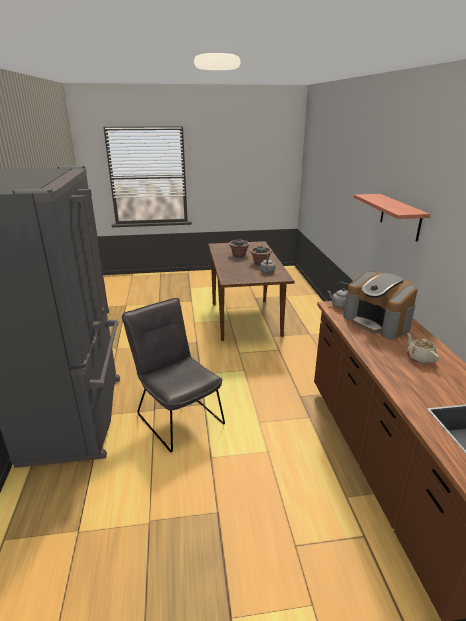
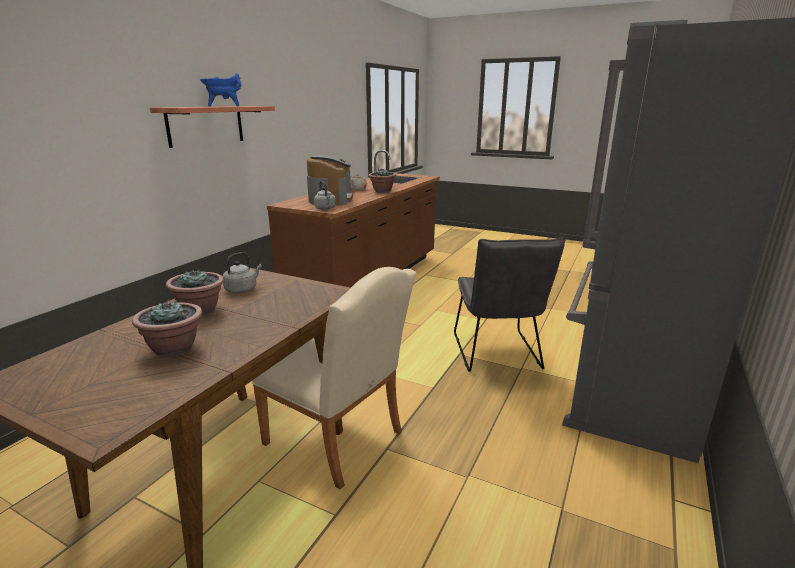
camera: 145 degrees left, 5 degrees down
(217, 337) = (340, 441): none -> beige chair
(382, 362) = (382, 191): none -> potted plant
(393, 204) = (224, 106): none -> blue cooking pot

